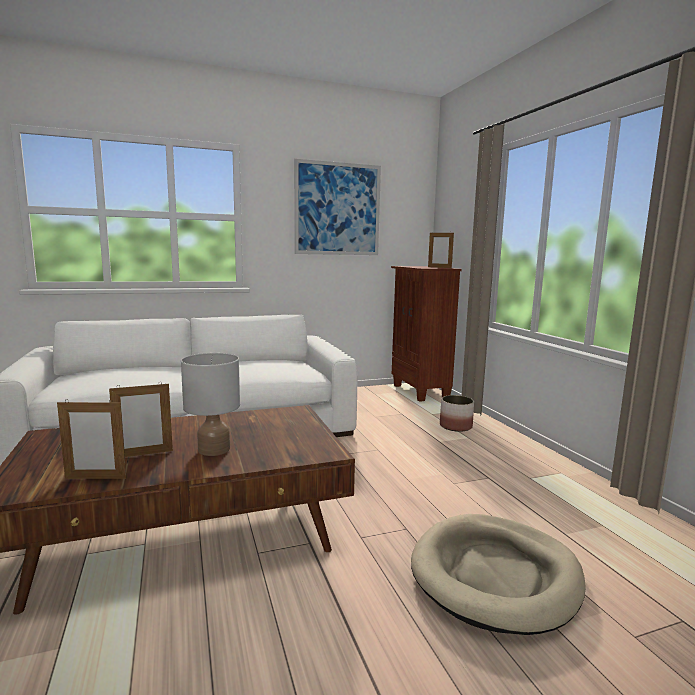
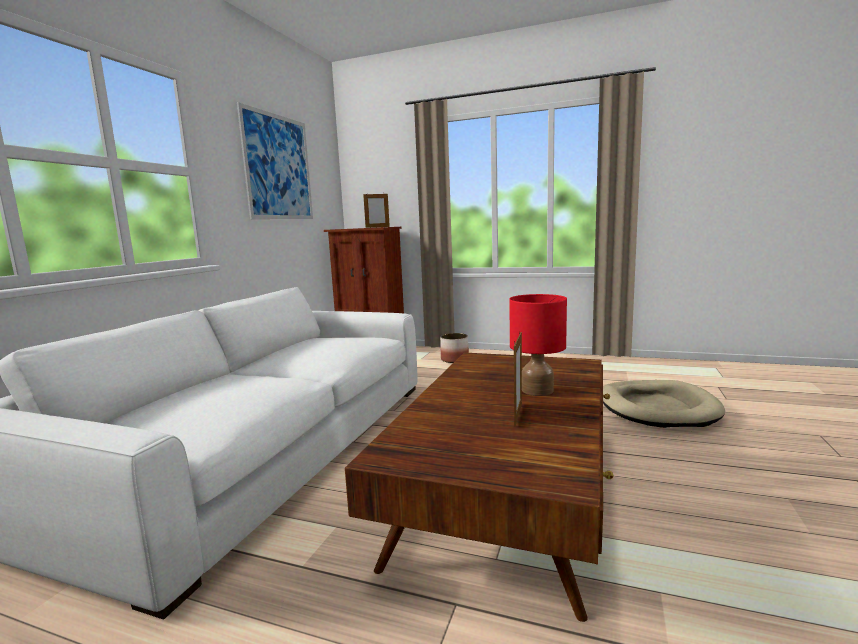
camera: 50 degrees left, 0 degrees up
(96, 478) = (563, 438): picture frame -> none
(213, 450) = (538, 391): grey table lamp -> red table lamp

